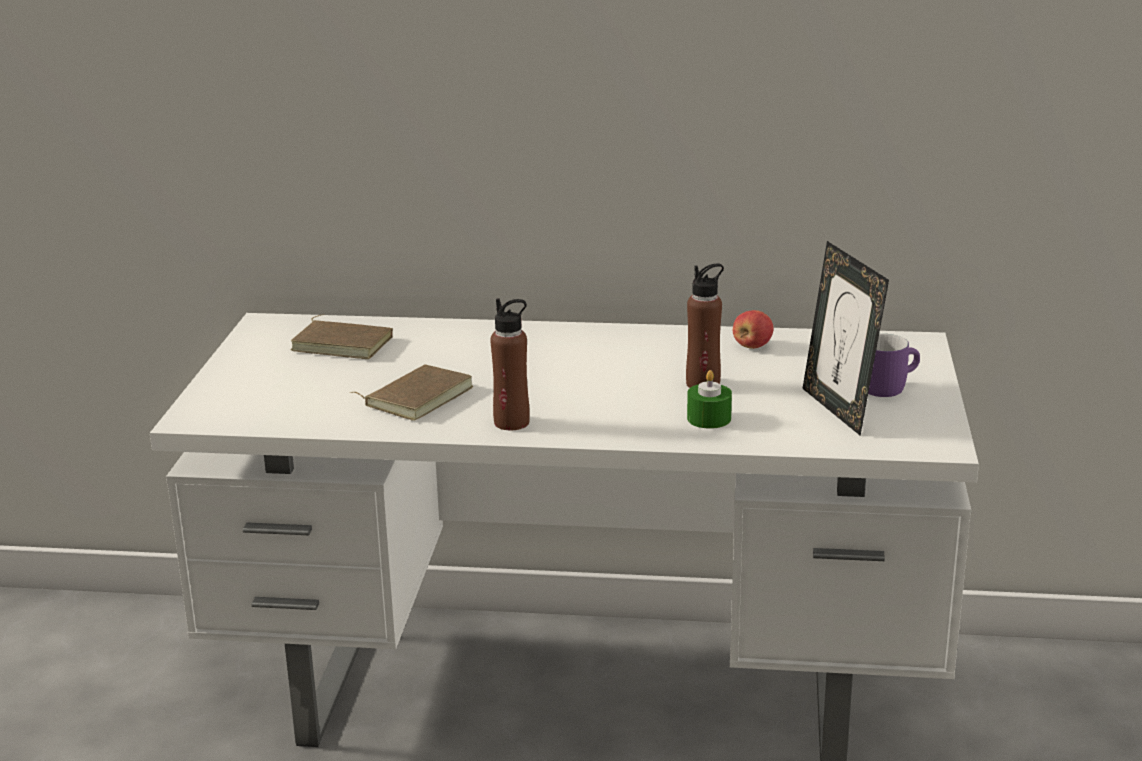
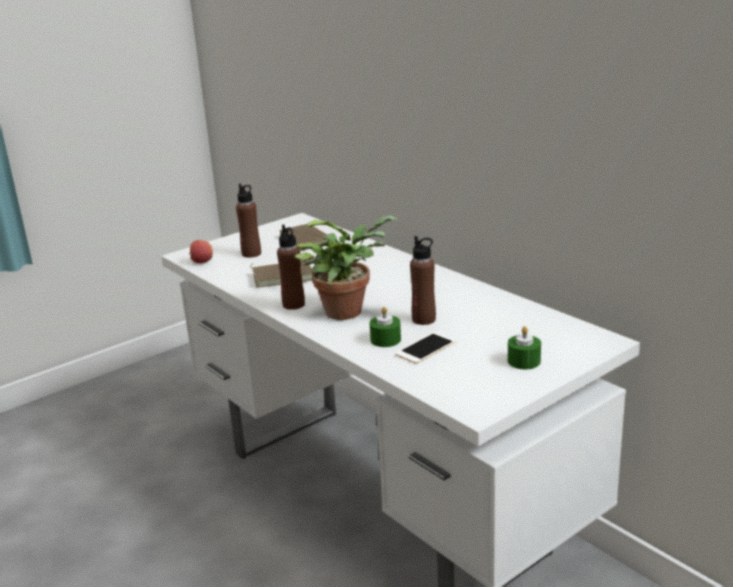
camera: 45 degrees right, 0 degrees up
(300, 385) = (251, 254): none -> brown bottle
(595, 405) = (348, 310): none -> potted plant
(752, 346) = (496, 308): apple -> apple (202, 262)
(769, 410) = (426, 348): none -> phone
(839, 409) = (465, 363): picture frame -> none
(886, 386) = (524, 361): purple mug -> green candle

